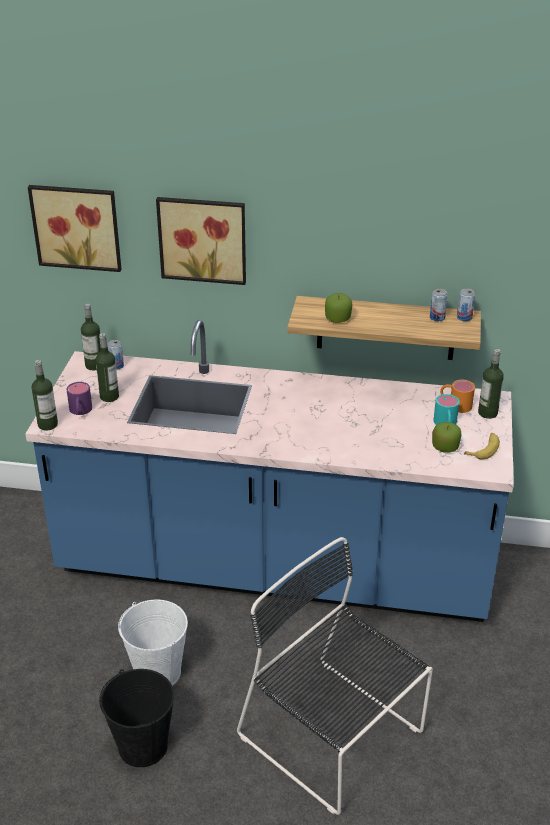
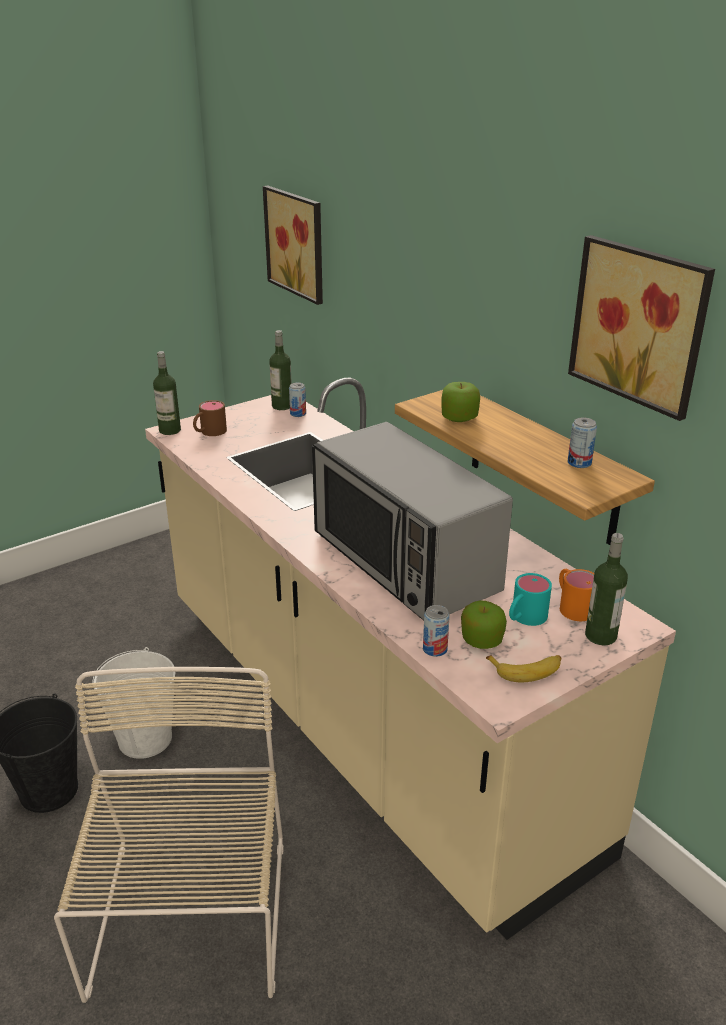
camera: 45 degrees right, 5 degrees down
(80, 411) = (209, 432): purple mug -> brown mug
(109, 396) = (250, 432): bottle -> none
(203, 238) = (385, 281): picture -> picture (642, 324)
(275, 568) = (363, 720): blue counter -> beige counter
(334, 737) = (190, 923): black chair -> beige chair
(346, 429) = (404, 562): none -> microwave
(464, 317) = (616, 477): can -> can (435, 649)

